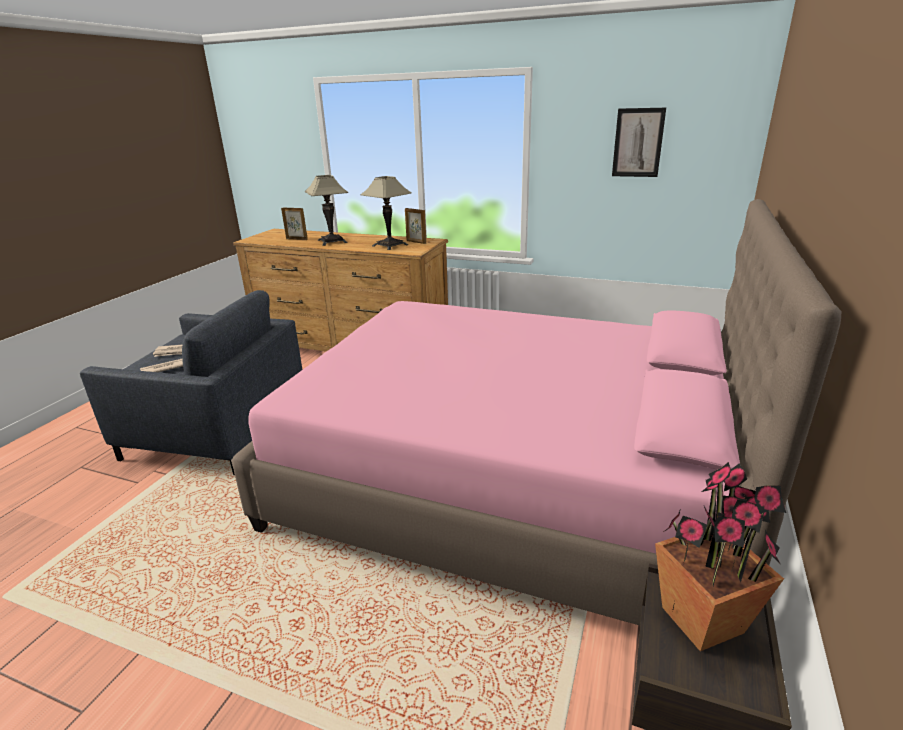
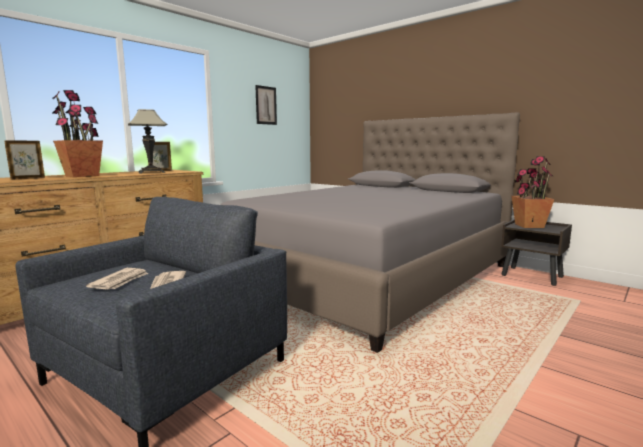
camera: 70 degrees left, 15 degrees down
(332, 241) = (82, 176): table lamp -> potted plant
(508, 480) = (369, 275): pink bed -> grey bed

